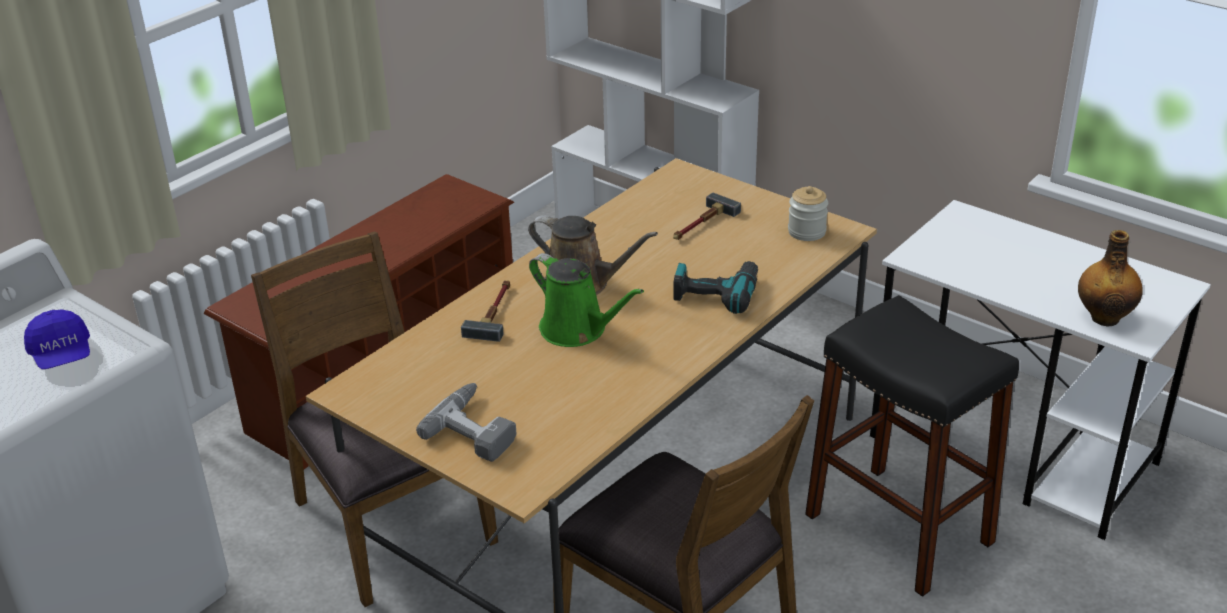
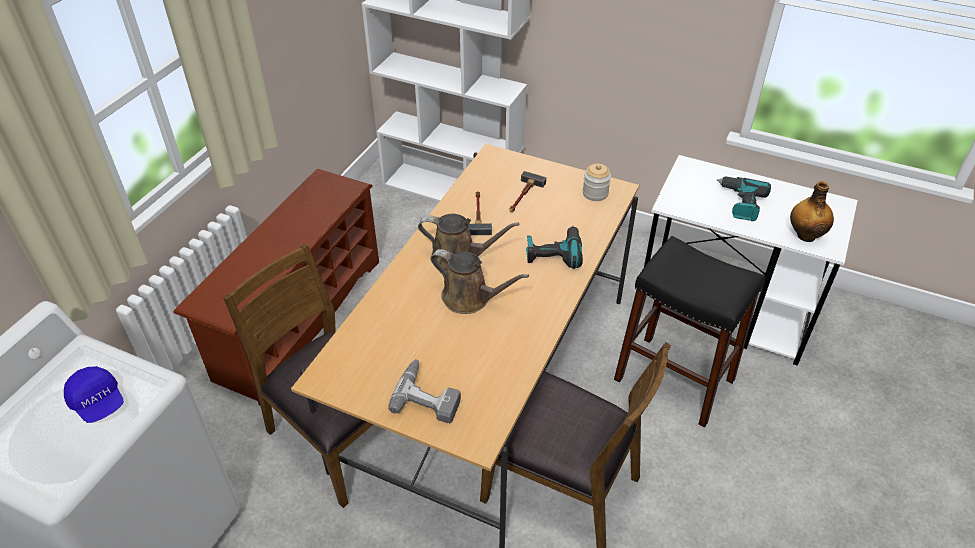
camera: 15 degrees left, 10 degrees up
(494, 312) = (405, 292): hammer -> hammer (478, 214)
(578, 330) = (470, 298): green watering can -> brown watering can
(1021, 267) = (740, 203): none -> power drill

